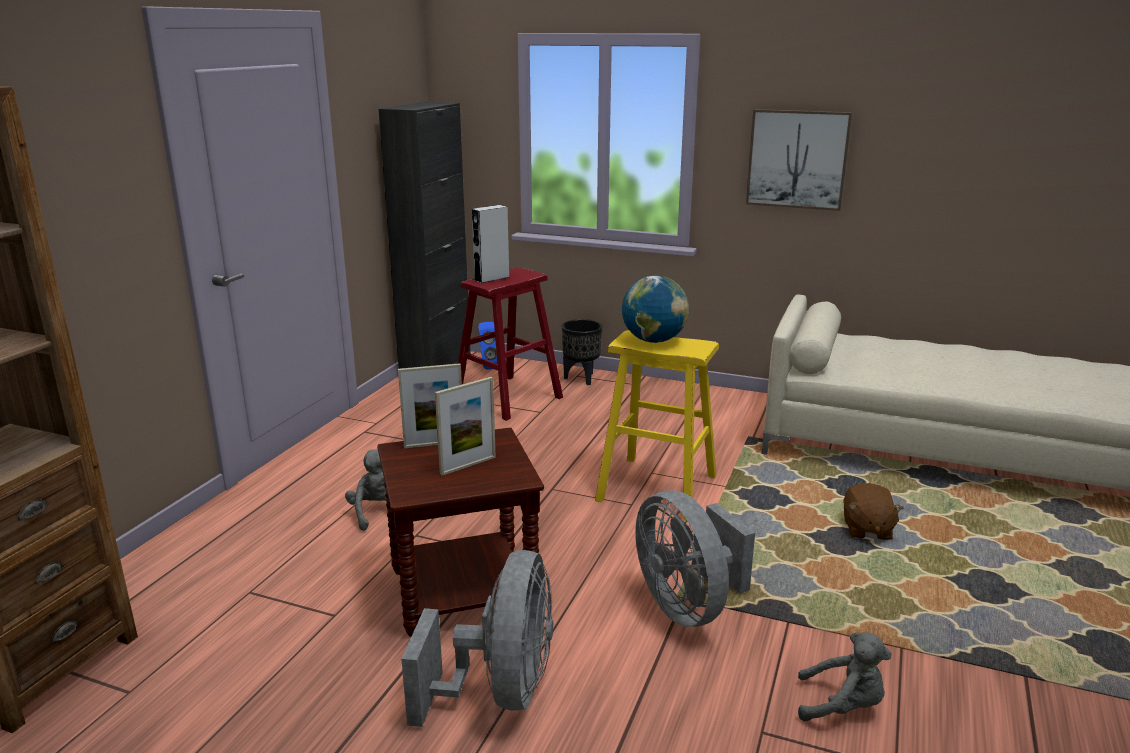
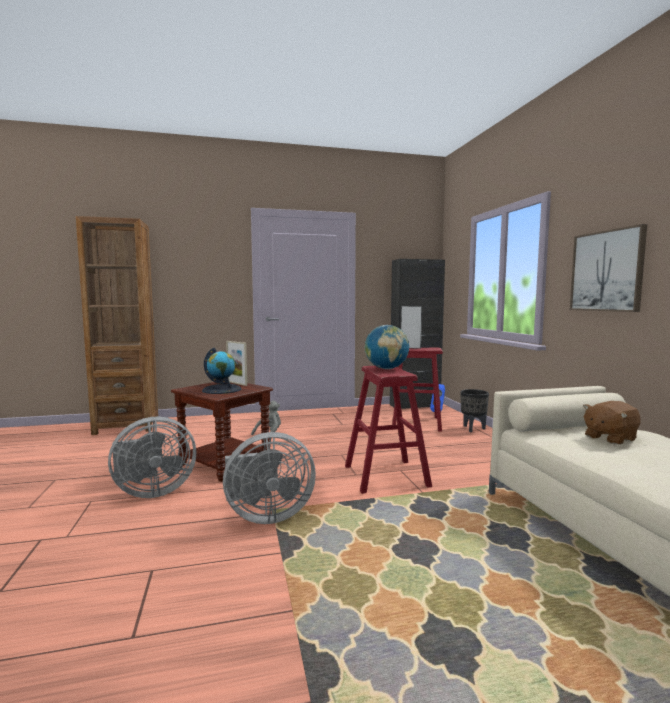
camera: 55 degrees right, 15 degrees down
(468, 465) = (222, 389): picture frame -> globe
(657, 487) = (386, 476): yellow stool -> red stool
(688, 606) = (266, 516): grey fan -> grey fan turned 135 degrees counterclockwise
(842, 706) = (196, 596): grey plush toy -> none
(866, 529) = (451, 557): brown plush toy -> brown plush toy (609, 438)

